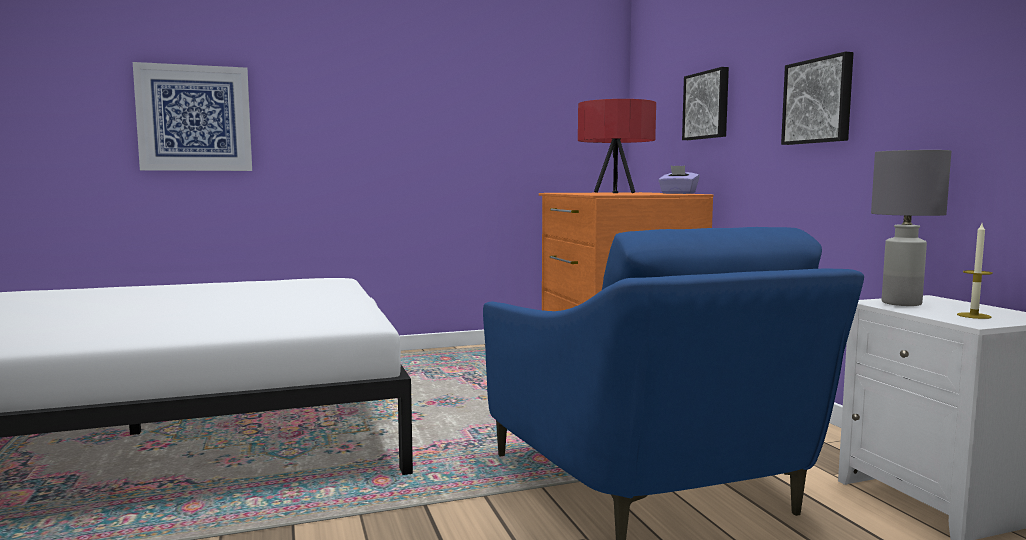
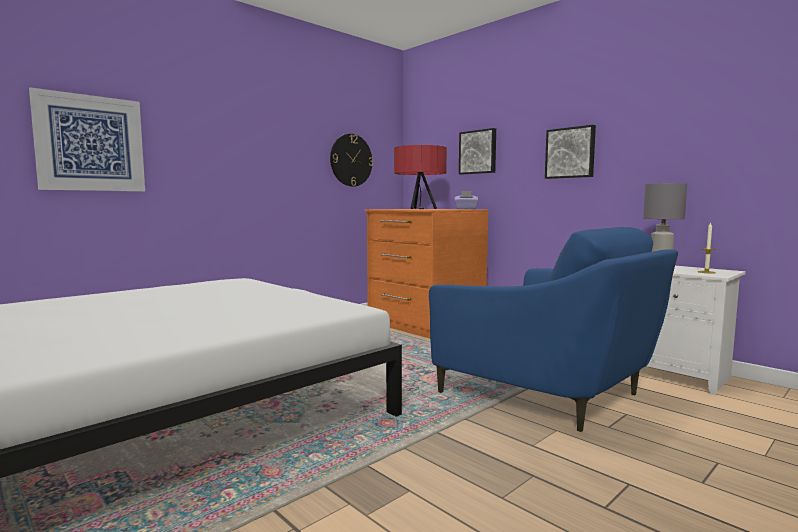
camera: 25 degrees left, 0 degrees up
(537, 124) = (351, 160): none -> wall clock

